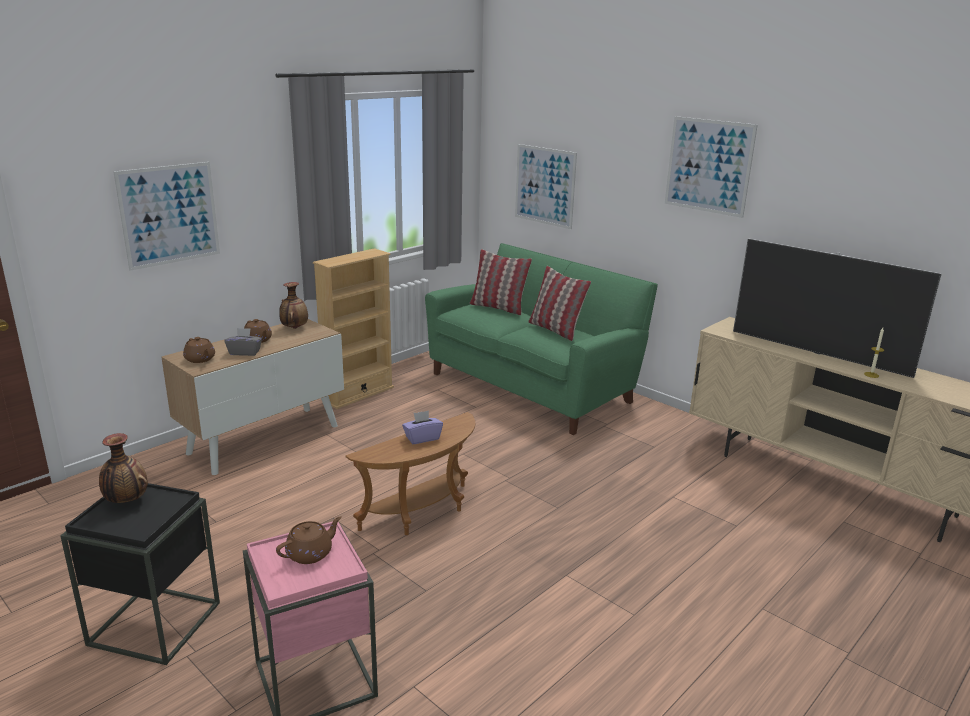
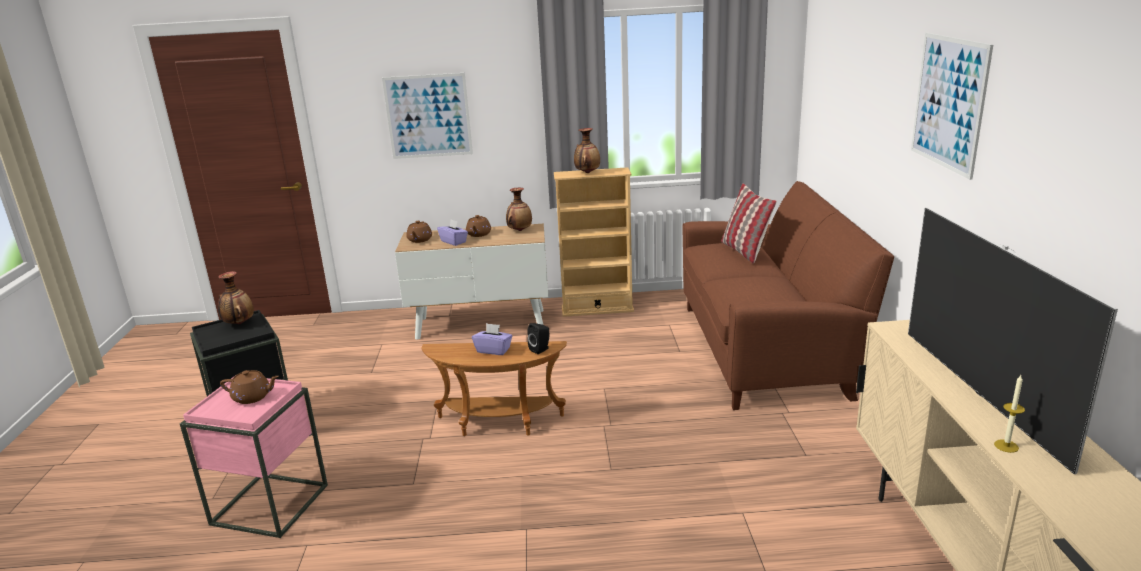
camera: 45 degrees right, 0 degrees up
(245, 352) = (454, 242): grey tissue box -> purple tissue box
(349, 257) = (587, 173): none -> vase
(460, 424) = (541, 349): none -> black speaker
(532, 387) = (765, 349): green sofa -> brown sofa
(545, 186) = (835, 117): picture -> none
(555, 330) = (760, 286): pillow -> none

